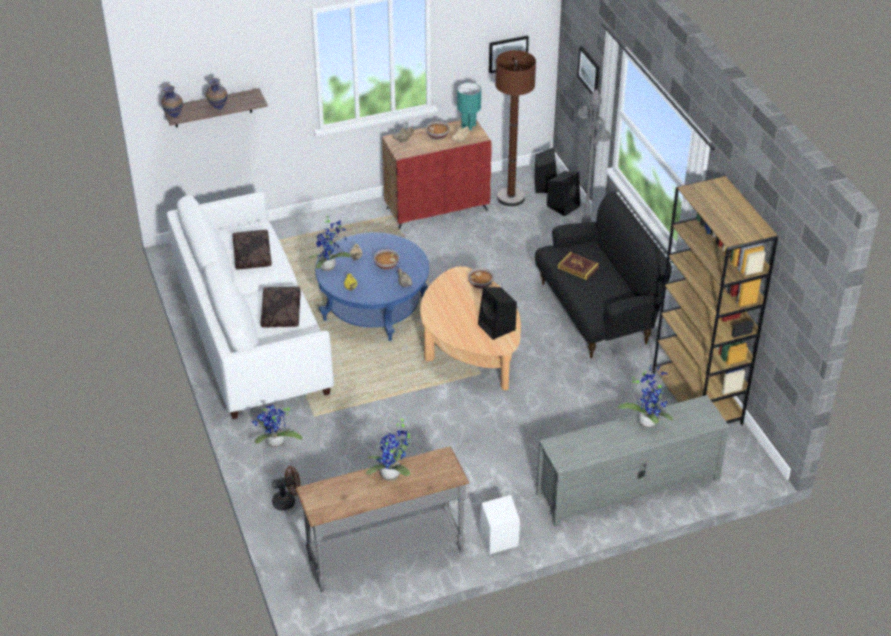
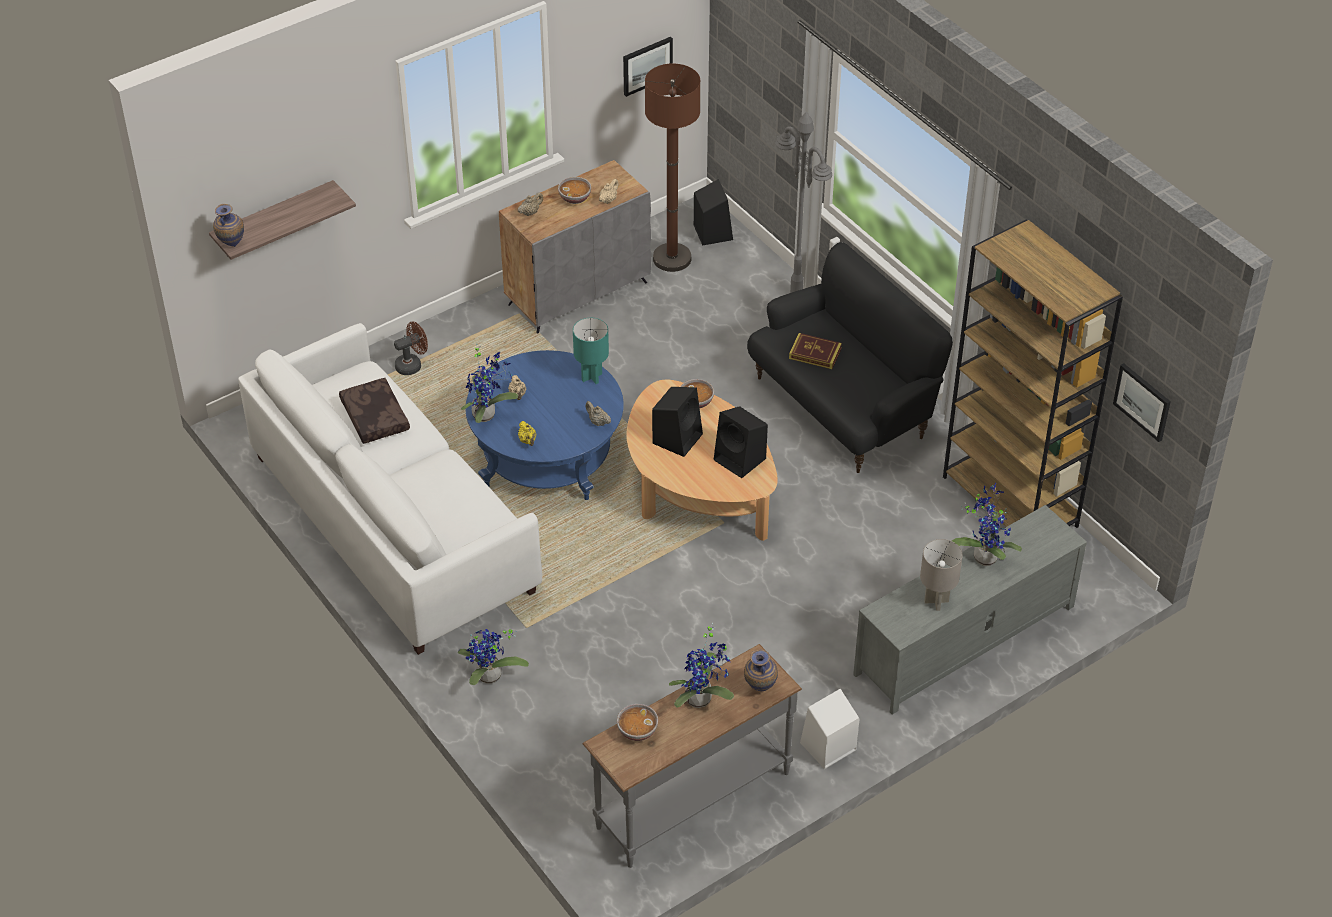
camera: 15 degrees left, 5 degrees up
(218, 108) = (289, 222): vase -> vase (759, 689)
(280, 312) = (447, 494): brown pillow -> none
(287, 501) = (537, 754): brown fan -> brown fan (412, 365)
(386, 265) = (563, 398): bowl -> bowl (637, 731)
(437, 209) = (578, 293): red cabinet -> grey cabinet
(469, 126) = (611, 175): turquoise table lamp -> turquoise table lamp (592, 377)
(563, 205) = (746, 258): black speaker -> black speaker (677, 437)
(589, 71) = (771, 78): picture -> picture (1143, 401)
(598, 445) = (936, 601): none -> grey table lamp

